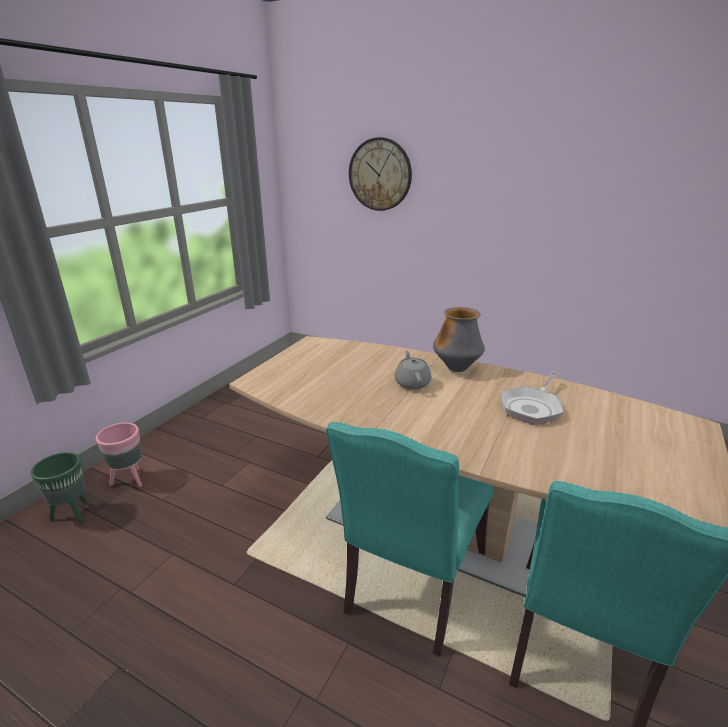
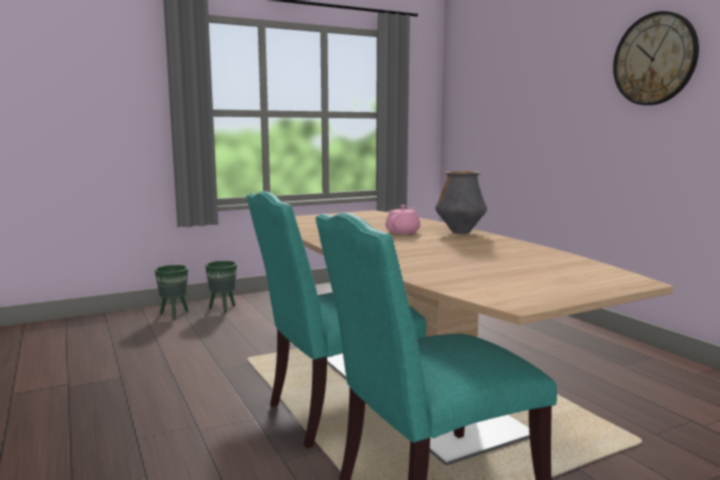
camera: 35 degrees right, 15 degrees down
(129, 480) = (223, 309): pink planter -> green planter
(380, 174) = (514, 90): wall clock -> wall clock (654, 59)
(412, 383) = (403, 232): grey teapot -> pink teapot
(532, 407) = (479, 251): frying pan -> none

